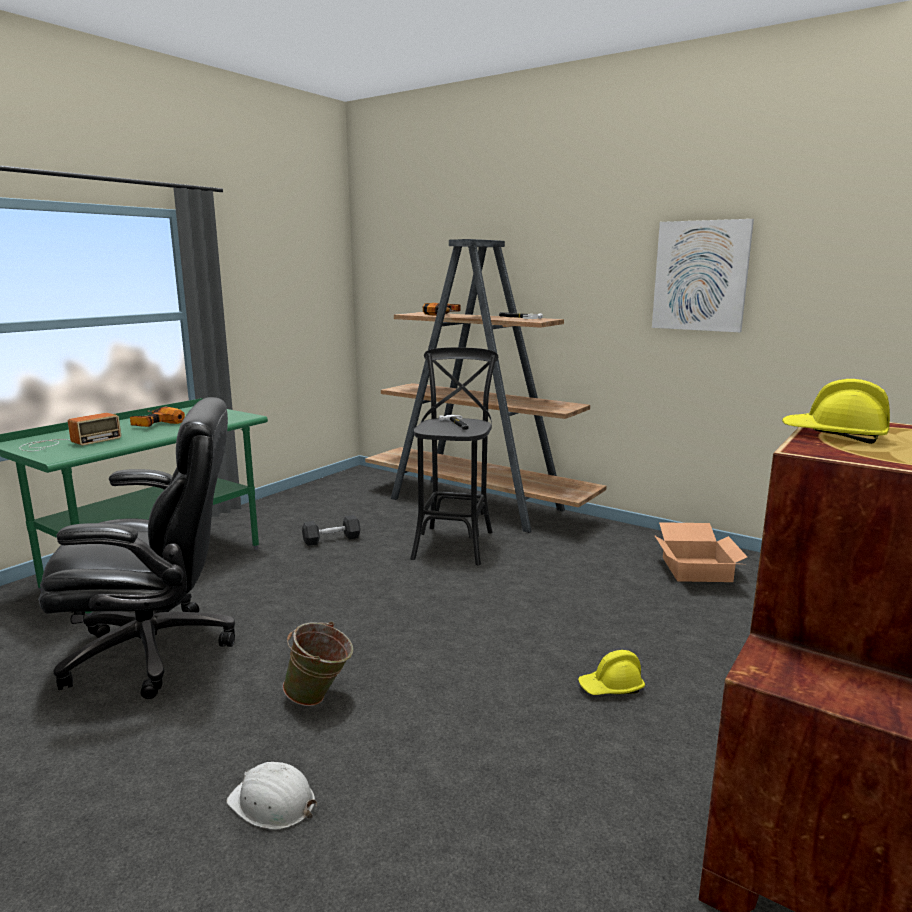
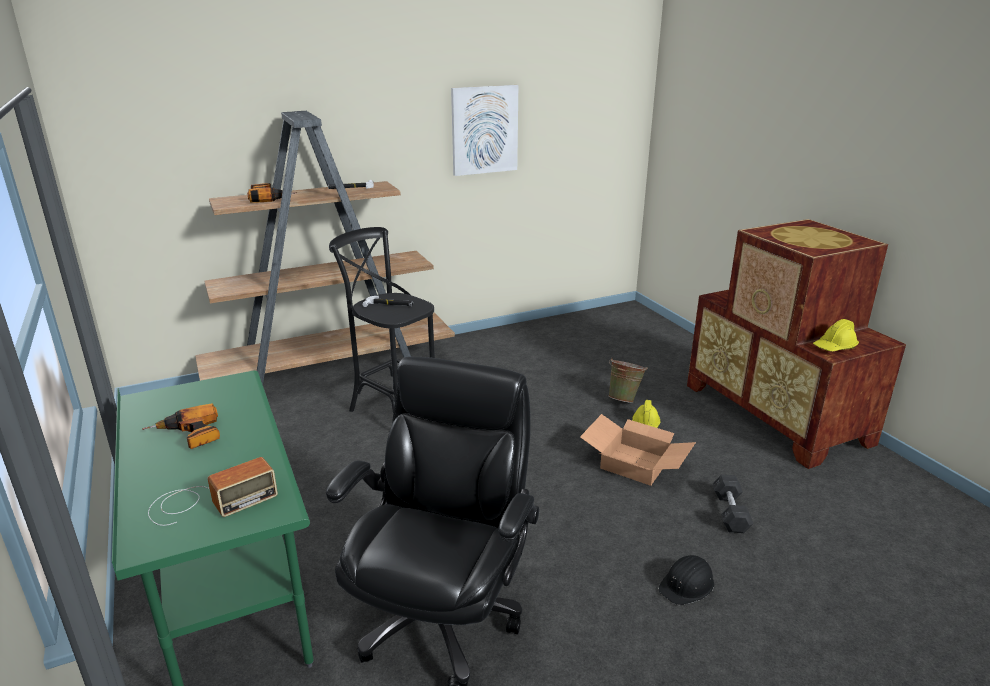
camera: 60 degrees left, 10 degrees up
(67, 443) = (208, 501): radio -> radio turned 75 degrees clockwise
(272, 803) = (687, 585): white hard hat -> black hard hat
(320, 698) = (582, 538): green bucket -> green bucket (624, 399)
(331, 539) = (307, 467): grey dumbbell -> grey dumbbell (730, 512)
(698, 570) = (540, 344): cardboard box -> cardboard box (636, 463)
(834, 435) = (788, 240): yellow hard hat -> yellow hard hat (834, 347)

